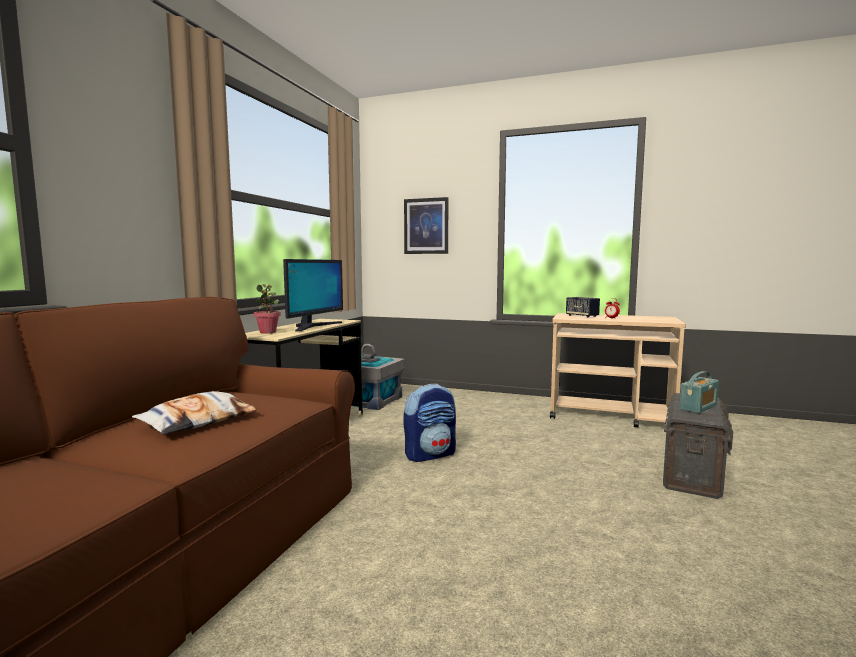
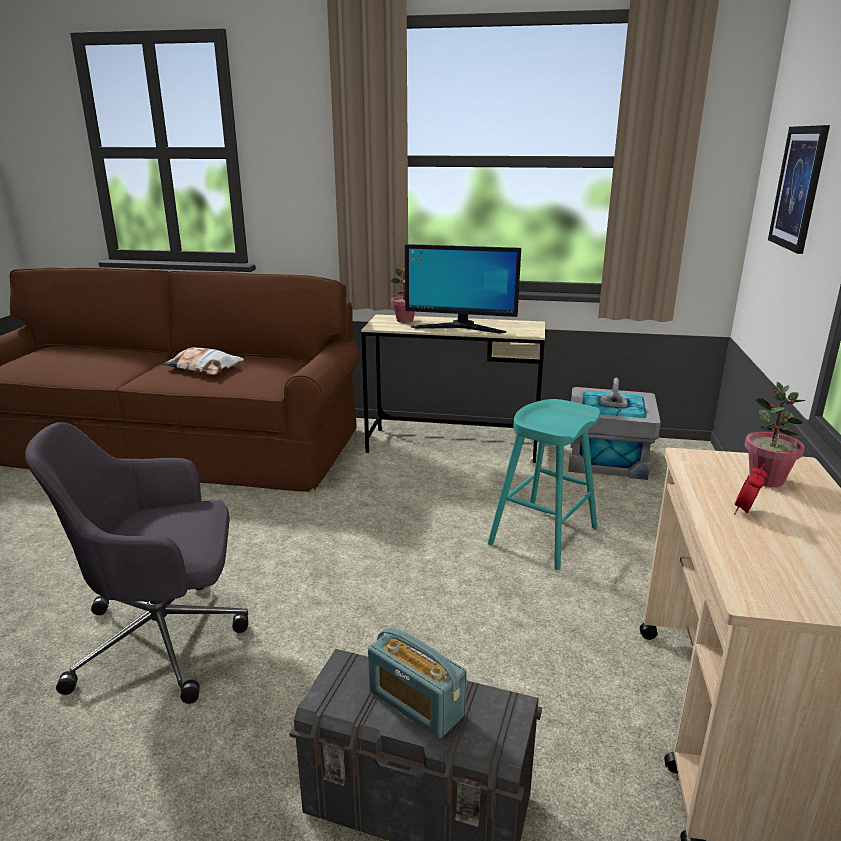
camera: 80 degrees right, 15 degrees up
(430, 454) = (419, 525): backpack -> none
(457, 425) = (543, 536): none -> turquoise stool
(582, 316) = (766, 480): speaker -> potted plant
(592, 560) = (165, 640): none -> grey office chair

